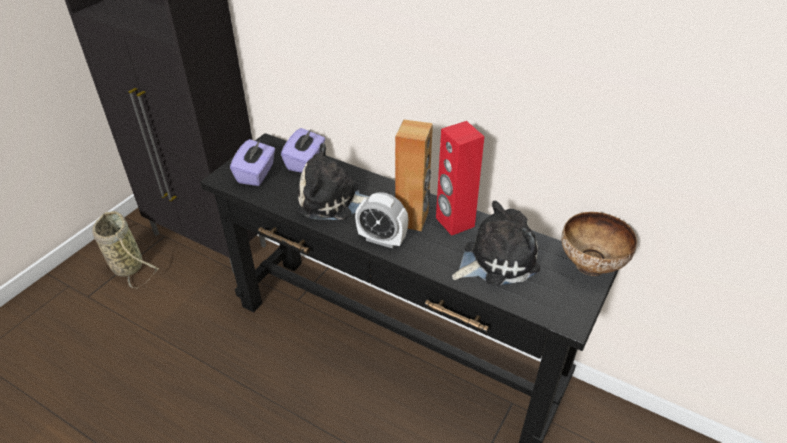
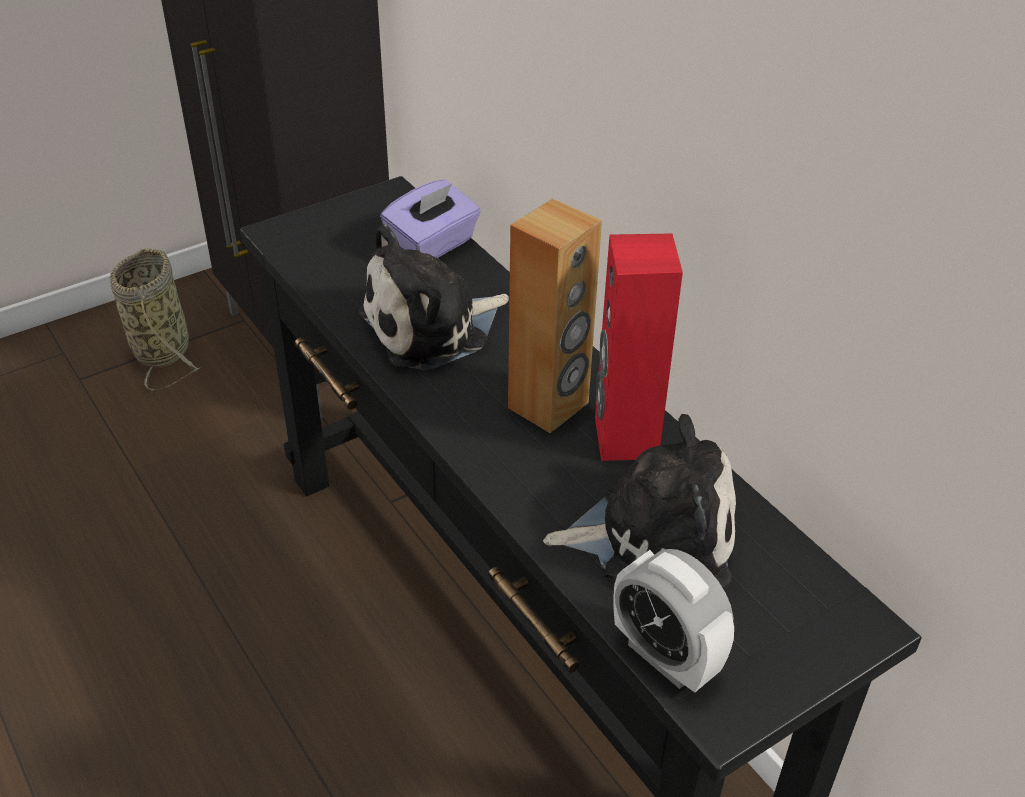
camera: 25 degrees right, 0 degrees up
(256, 174) = (336, 242): purple tissue box -> none
(333, 201) = (432, 328): plush toy -> plush toy turned 60 degrees counterclockwise
(382, 239) = (466, 424): alarm clock -> alarm clock (665, 656)
(590, 266) = (845, 620): bowl -> none

